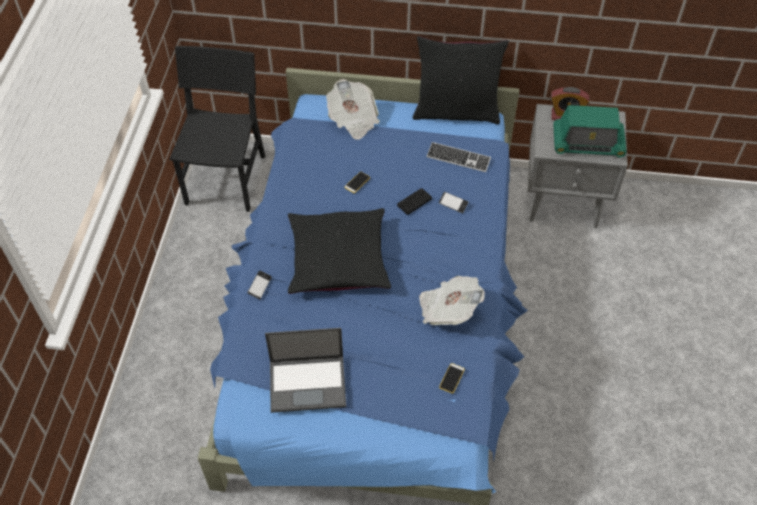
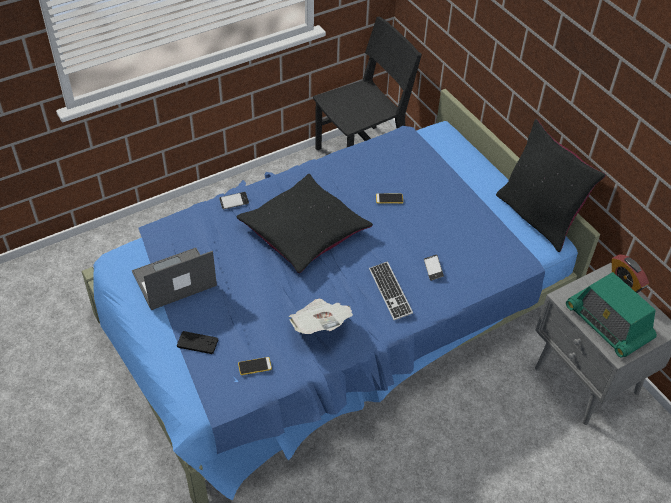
camera: 50 degrees right, 5 degrees down
(308, 383) = (173, 280): laptop -> laptop turned 105 degrees clockwise
(353, 120) = (450, 160): newspaper -> none
(414, 202) = (408, 243): black game controller -> black game controller (197, 343)
(458, 158) = (486, 245): keyboard -> keyboard (390, 291)

